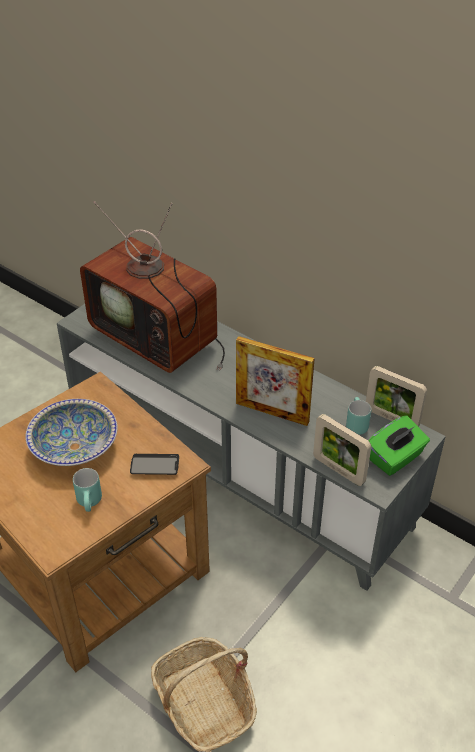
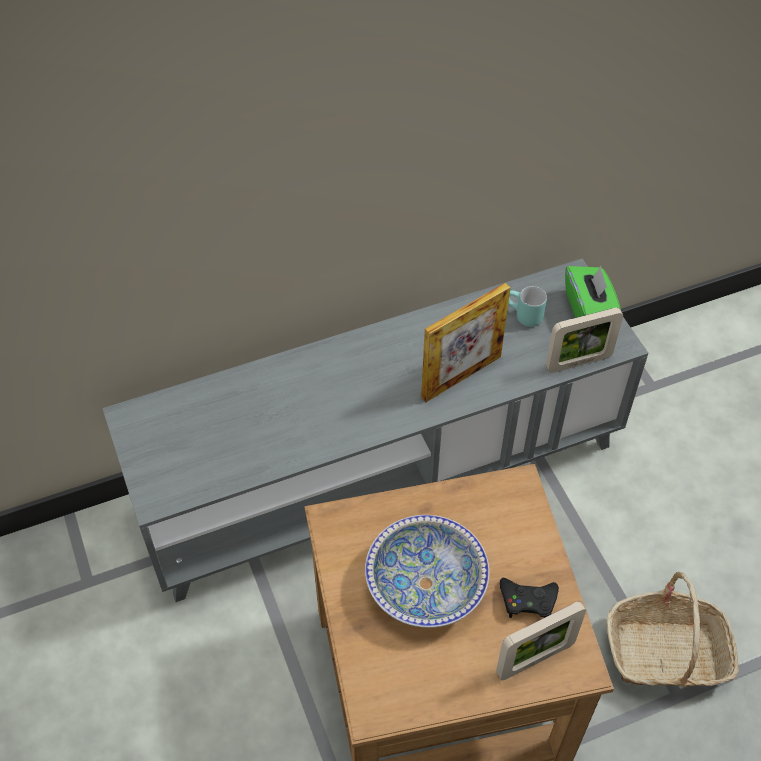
camera: 60 degrees left, 10 degrees up
(91, 503) = (528, 601): turquoise mug -> black game controller
(155, 465) = (504, 514): phone -> none
(159, 338) = (259, 425): television -> none
(391, 418) = (533, 284): picture frame -> picture frame (535, 659)

